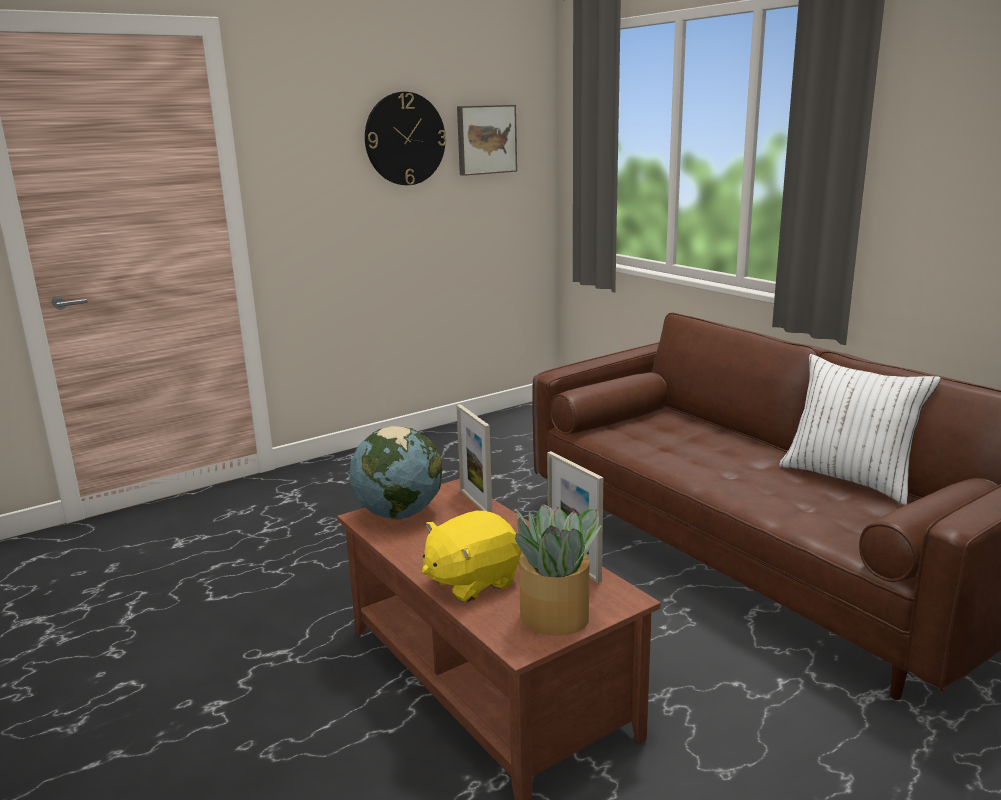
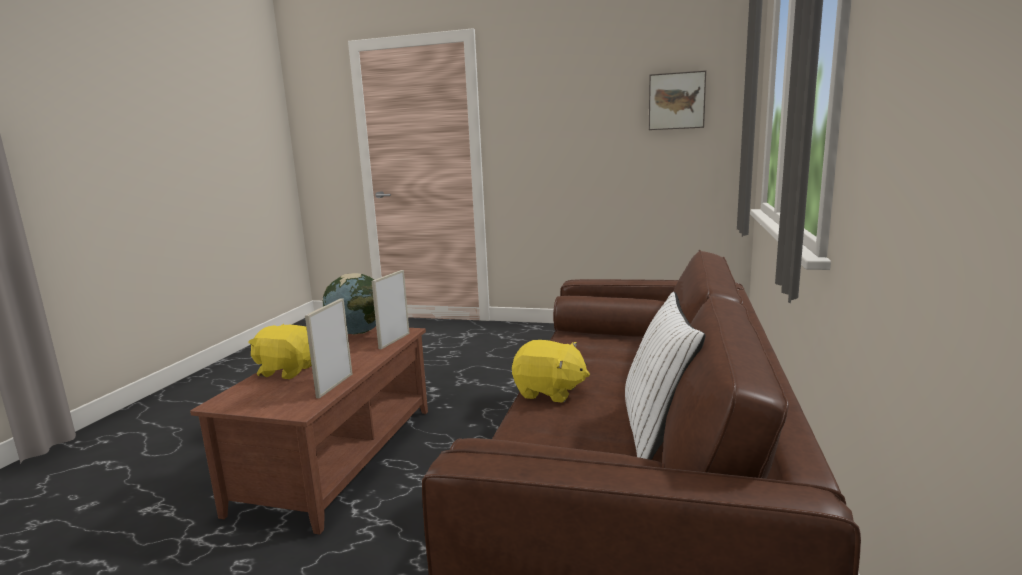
camera: 50 degrees right, 5 degrees down
(405, 139) = (601, 102): wall clock -> none
(556, 617) = (259, 401): potted plant -> none
(723, 484) = (549, 392): none -> yellow plush toy

